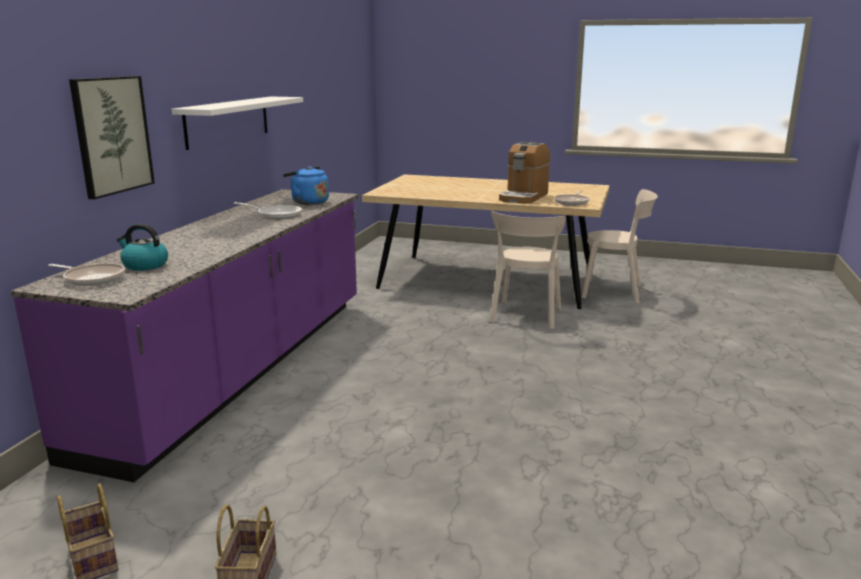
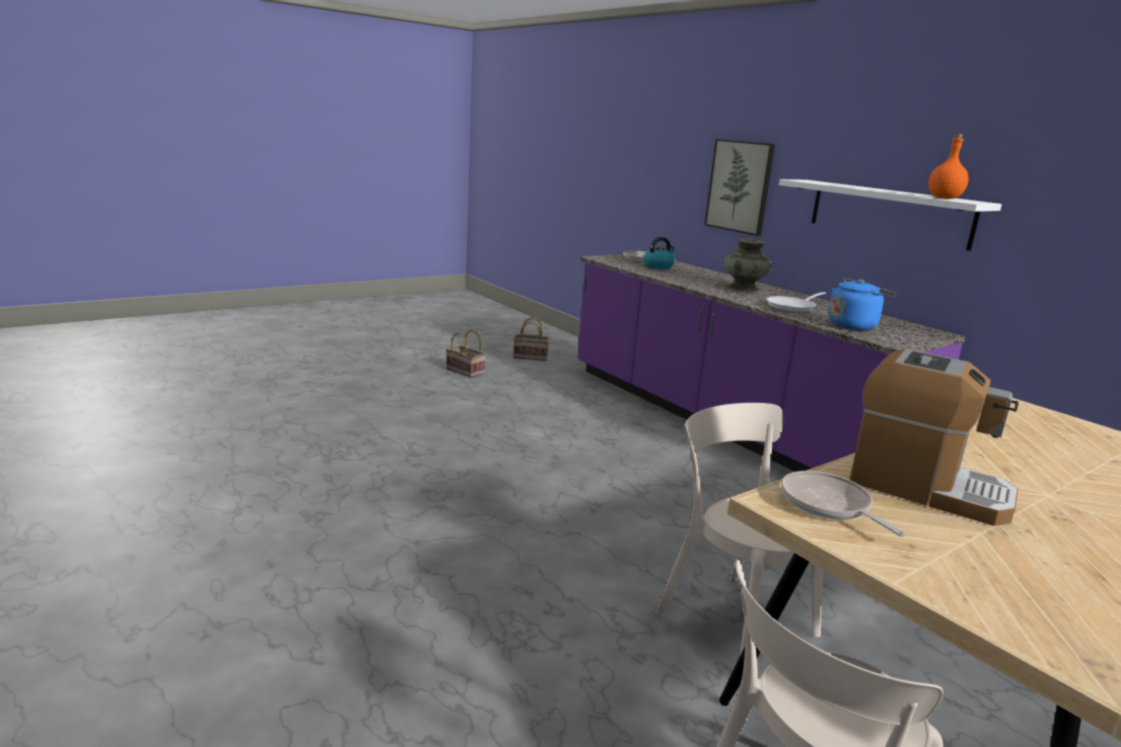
camera: 125 degrees right, 0 degrees up
(216, 230) = (744, 288): none -> turquoise vase
(277, 98) = (943, 198): none -> orange bottle
(523, 197) = (926, 488): coffee machine -> coffee machine turned 150 degrees clockwise

